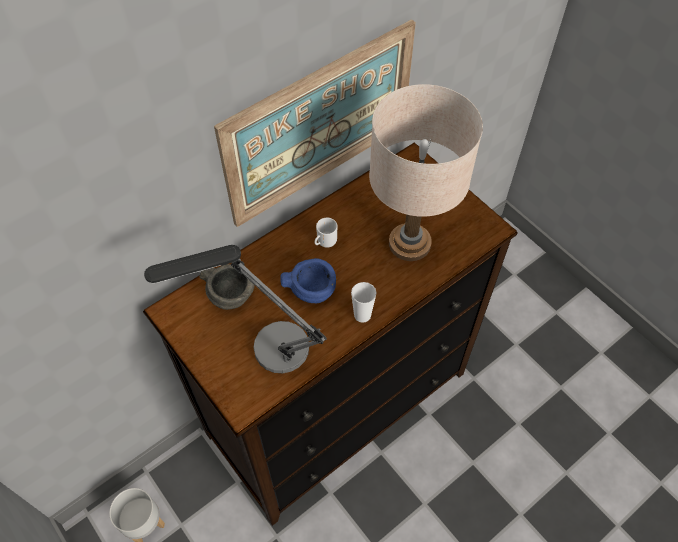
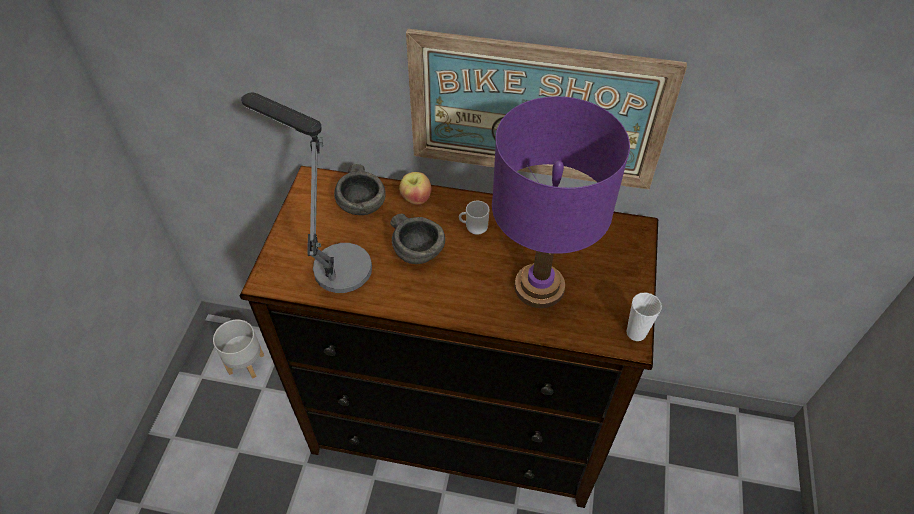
camera: 50 degrees right, 5 degrees down
(261, 258) = (416, 198): none -> apple
(312, 289) = (419, 251): blue bowl -> grey bowl
(362, 315) = (427, 302): cup -> cup (636, 333)
(409, 243) = (539, 287): beige table lamp -> purple table lamp

